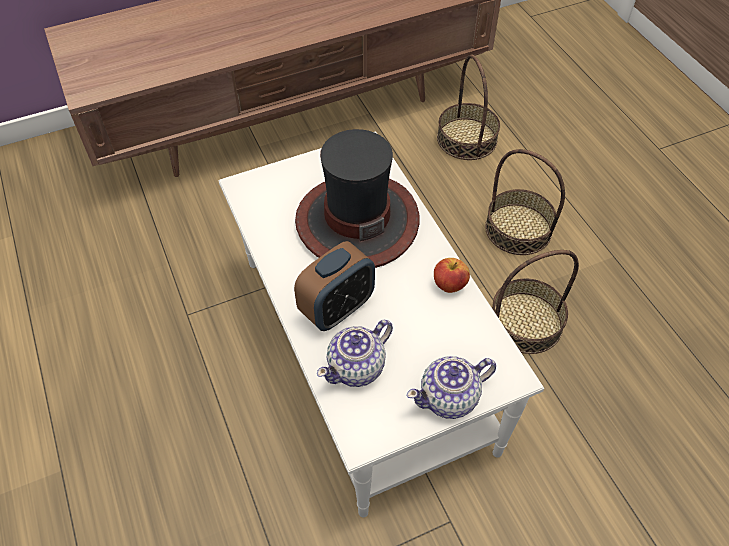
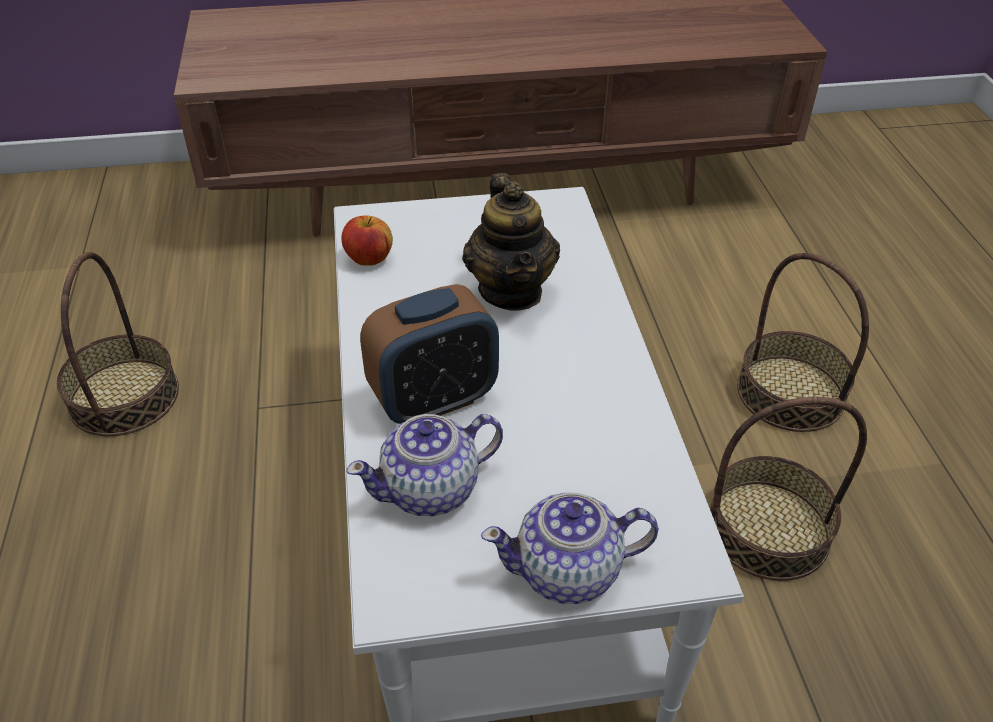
camera: 15 degrees right, 10 degrees down
(357, 221) = (511, 291): hat -> teapot
(449, 285) = (626, 403): apple -> apple (369, 259)
(466, 139) = (741, 261): basket -> basket (124, 397)

